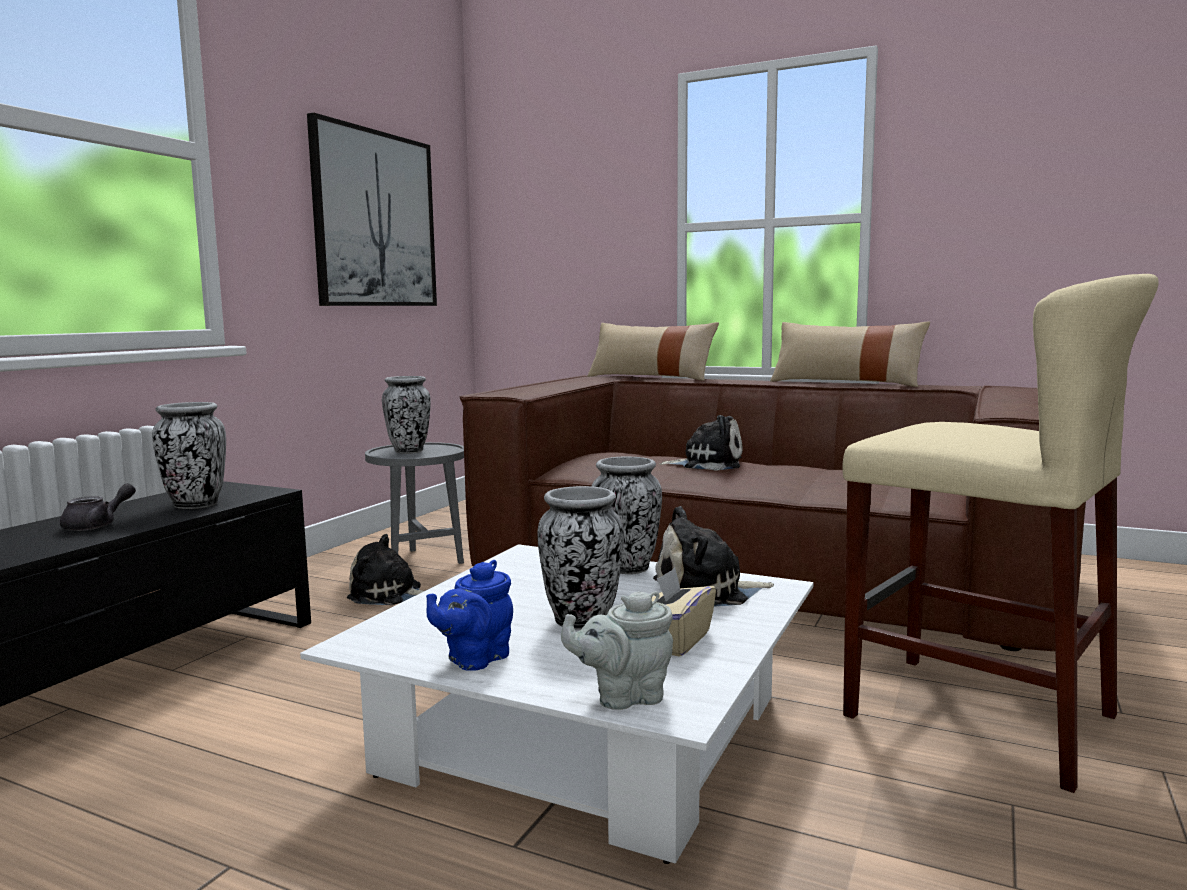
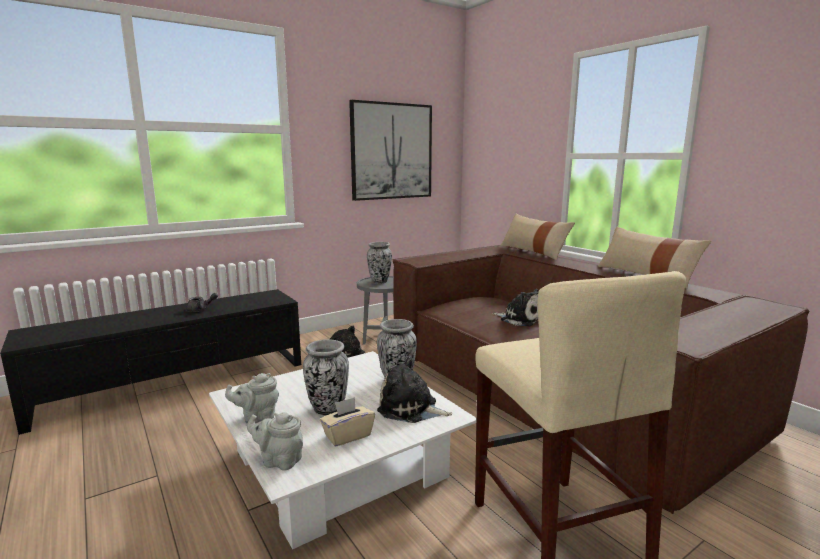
camera: 30 degrees right, 5 degrees up
(195, 505) = (246, 304): vase -> none
(474, 659) = (257, 417): blue teapot -> grey teapot

